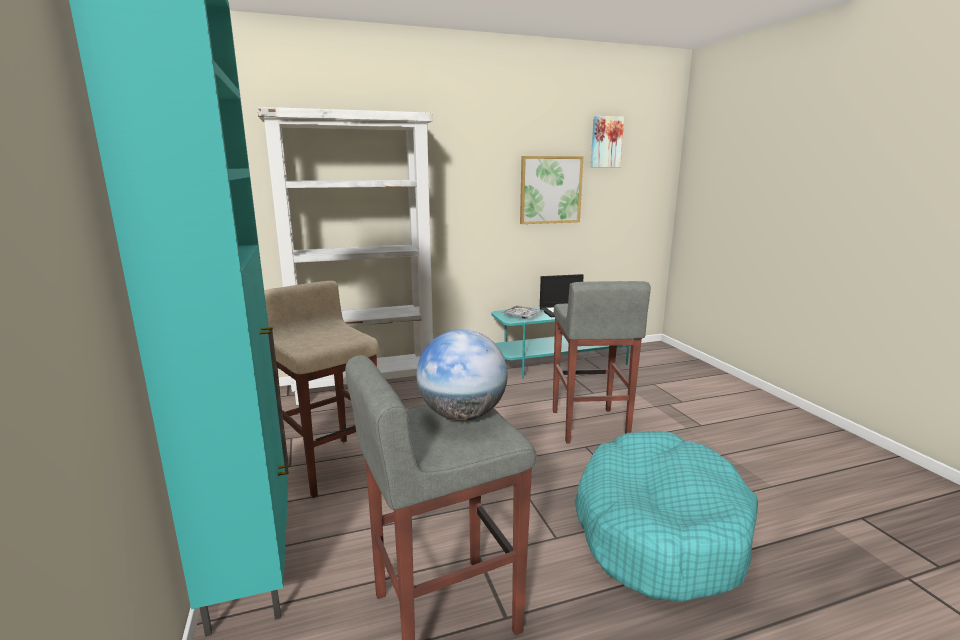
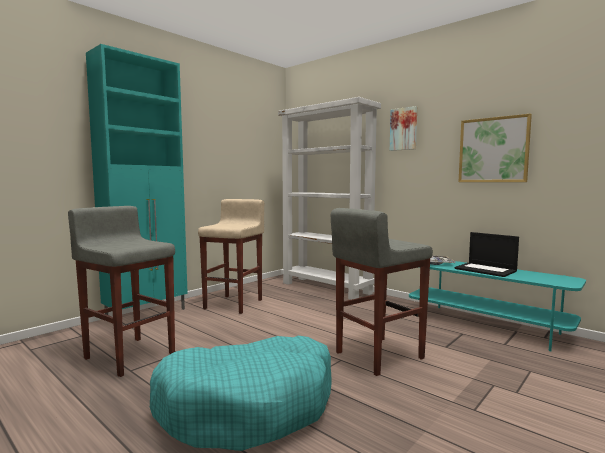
camera: 60 degrees right, 10 degrees down
(462, 415) = (142, 243): globe -> none
(606, 142) = (566, 95): picture -> picture (404, 129)

